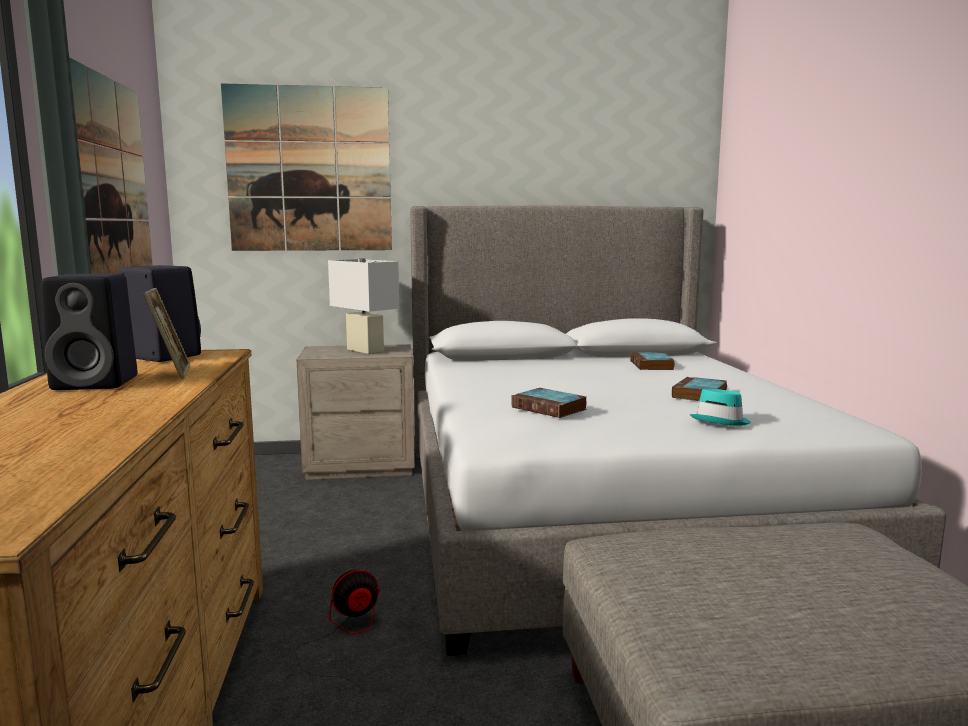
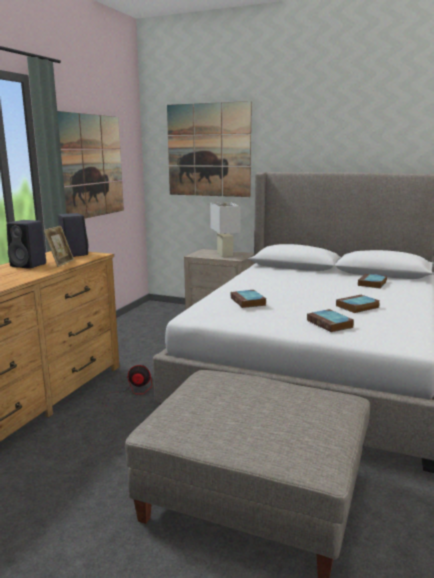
camera: 30 degrees right, 5 degrees up
(721, 421) = (330, 324): turquoise hat -> book

